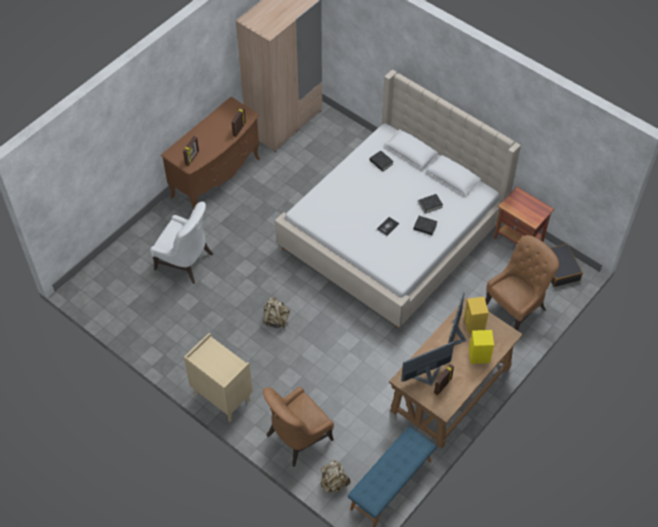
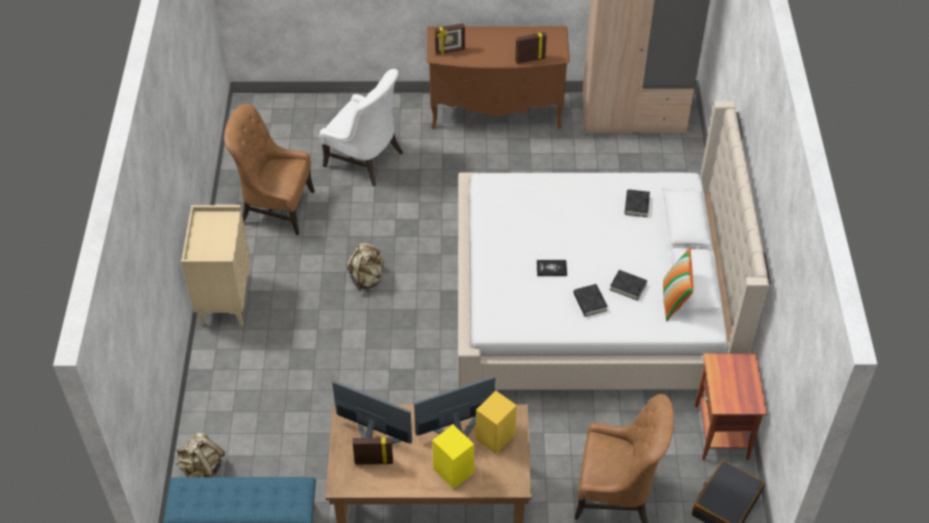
camera: 50 degrees right, 5 degrees down
(185, 261) = (365, 159): white chair -> white chair turned 45 degrees counterclockwise
(298, 437) = (233, 397): brown chair -> brown chair (275, 208)
(456, 193) = (674, 300): none -> pillow

